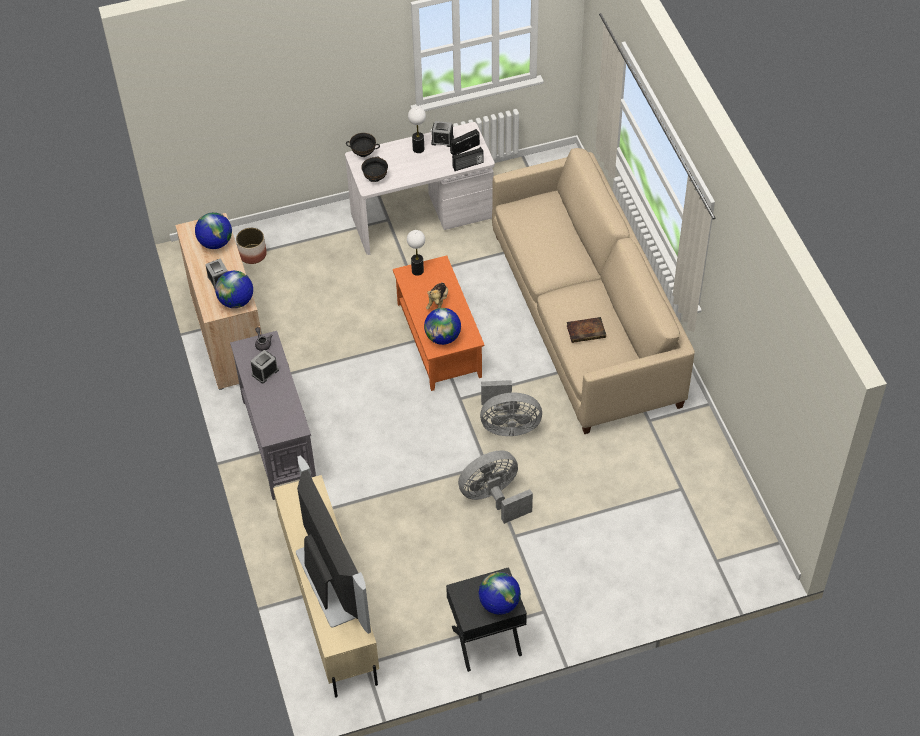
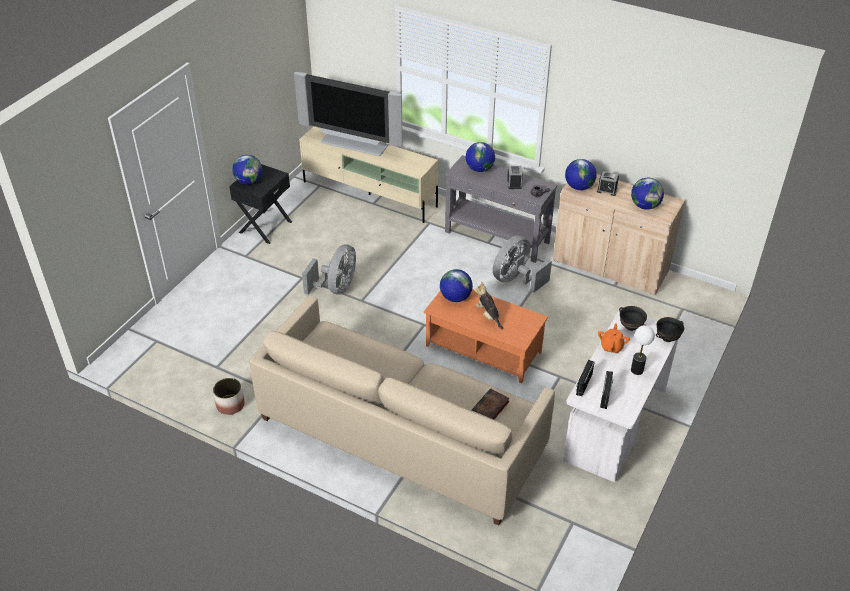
camera: 135 degrees right, 10 degrees down
(253, 254) = (676, 317): planter -> planter (230, 405)
(271, 414) = (479, 169): none -> globe
(410, 174) = (611, 347): none -> orange teapot
(417, 271) = (530, 325): table lamp -> none
(442, 140) = (631, 390): alarm clock -> none
(508, 426) = (373, 329): grey fan -> grey fan (516, 280)
(587, 331) = (355, 349): book -> book (489, 408)

